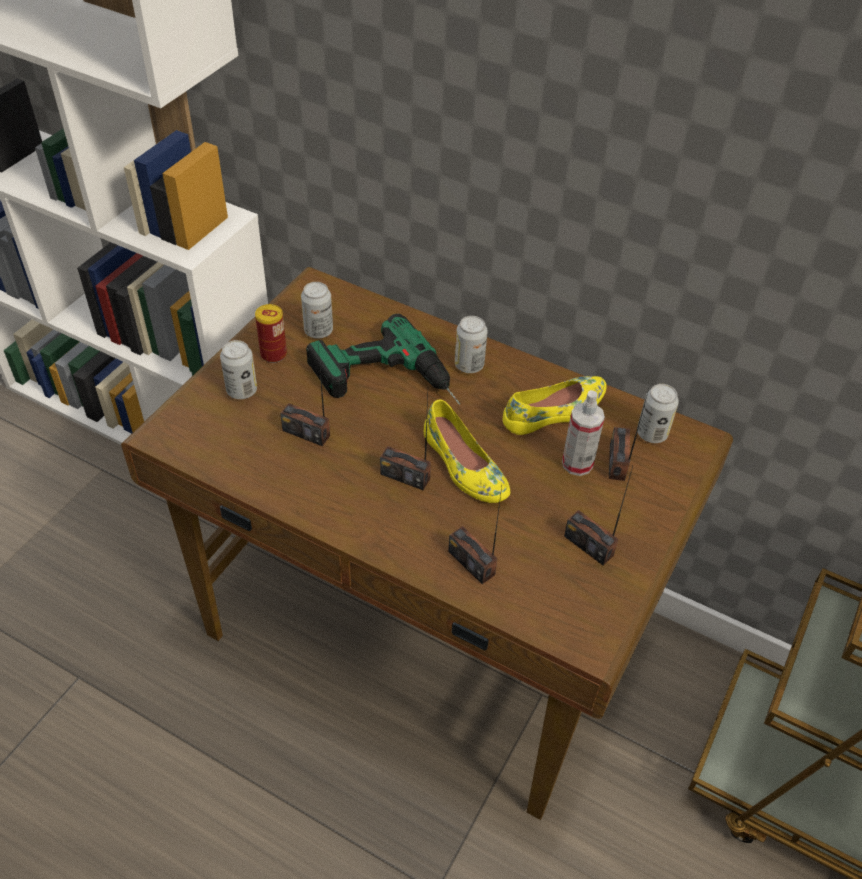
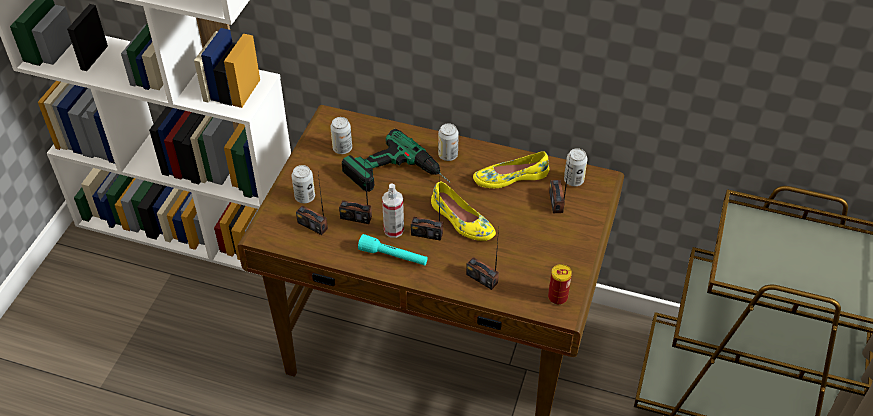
camera: 10 degrees left, 0 degrees up
(273, 354) = (317, 169): can -> can (557, 297)
(343, 502) = (393, 256): none -> turquoise flashlight
(555, 412) = (510, 177): yellow shoe -> yellow shoe turned 150 degrees counterclockwise
(577, 463) = (531, 207): spray bottle -> spray bottle (393, 230)
(588, 545) = (549, 255): radio -> radio (312, 225)

